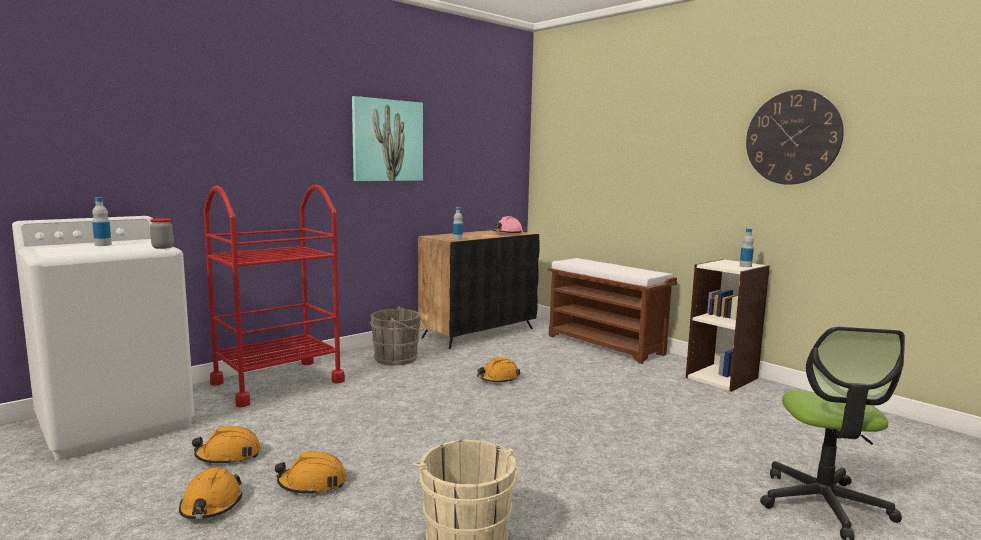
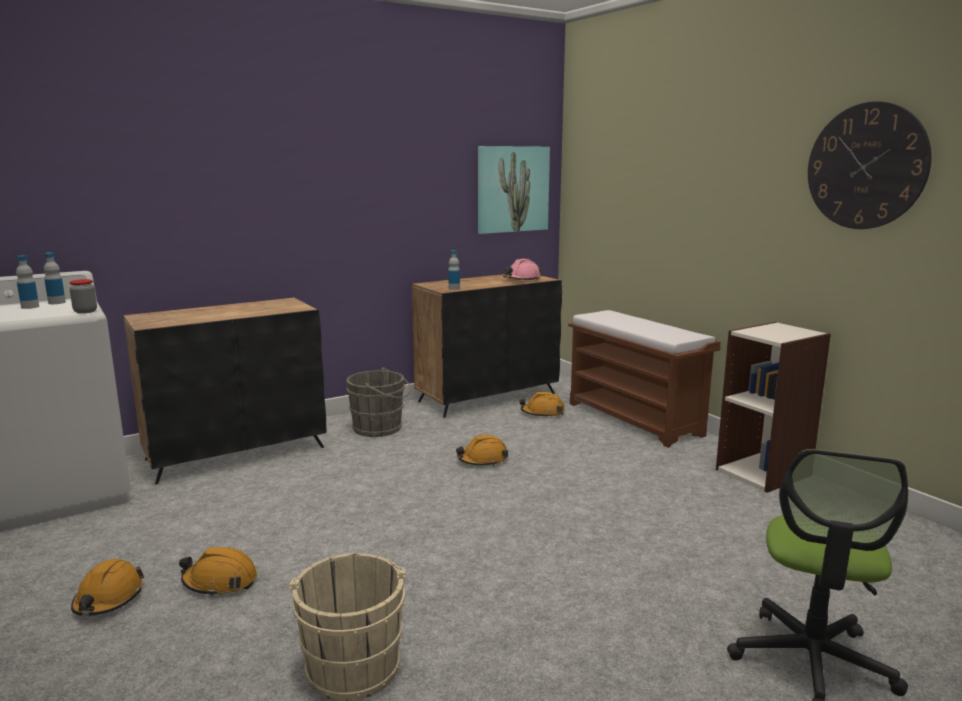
camera: 10 degrees right, 5 degrees up
(228, 456) = (150, 541): orange hard hat -> orange hard hat (542, 413)
(278, 382) = (237, 453): red cart -> black cabinet
(388, 140) = (371, 171): picture -> picture (513, 189)
(745, 266) = (795, 334): bottle -> bottle (57, 302)

